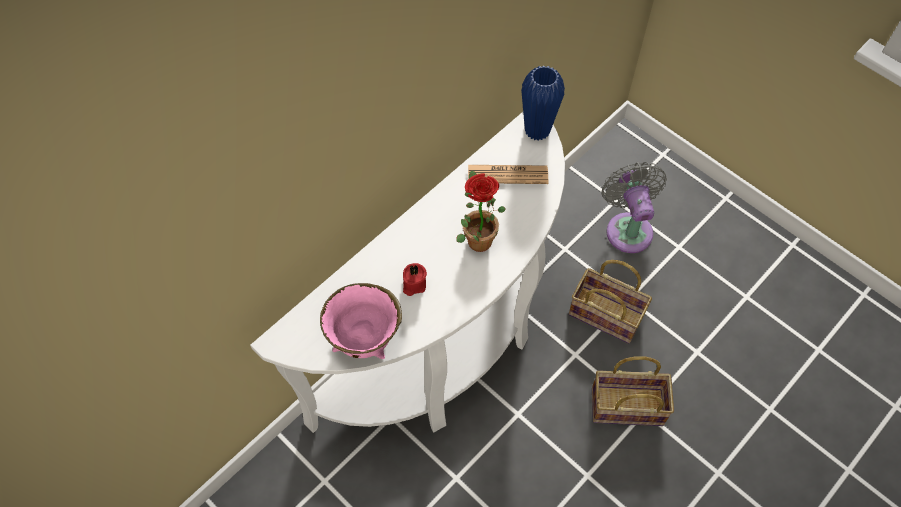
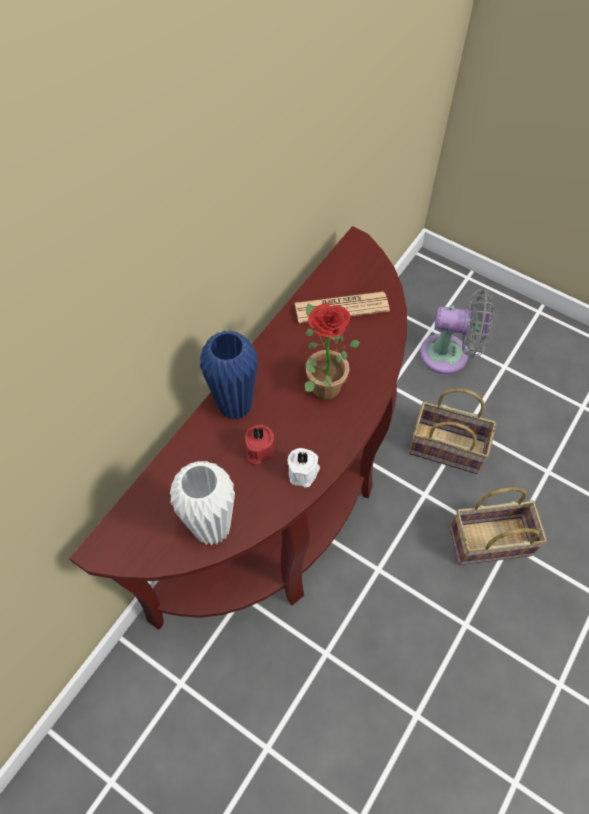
camera: 10 degrees left, 0 degrees up
(365, 340) = (212, 528): pink bowl -> white vase
(443, 351) = (286, 513): white console table -> brown console table
(447, 308) = (304, 472): none -> white candle
(537, 130) = (363, 255): blue vase -> blue vase (235, 406)
(628, 228) = (450, 355): grey fan -> grey fan turned 120 degrees clockwise

